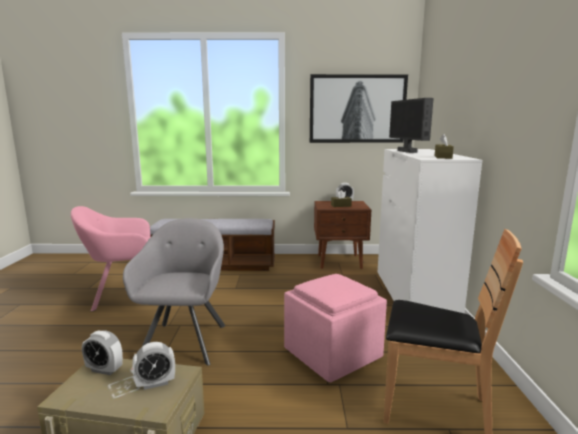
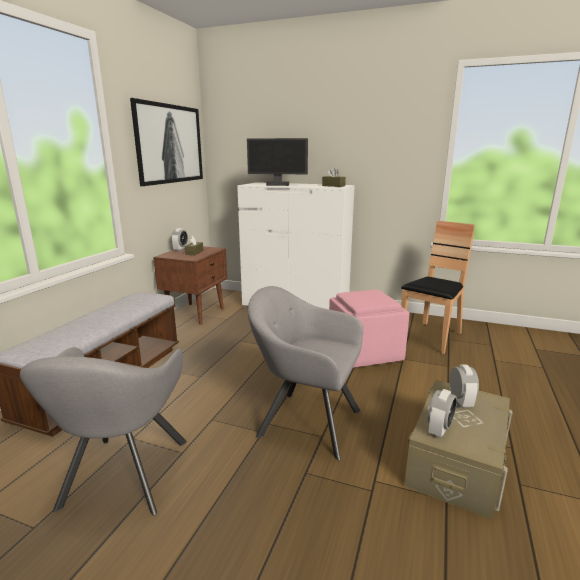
camera: 70 degrees left, 5 degrees up
(122, 295) = (124, 477): pink armchair -> grey armchair

